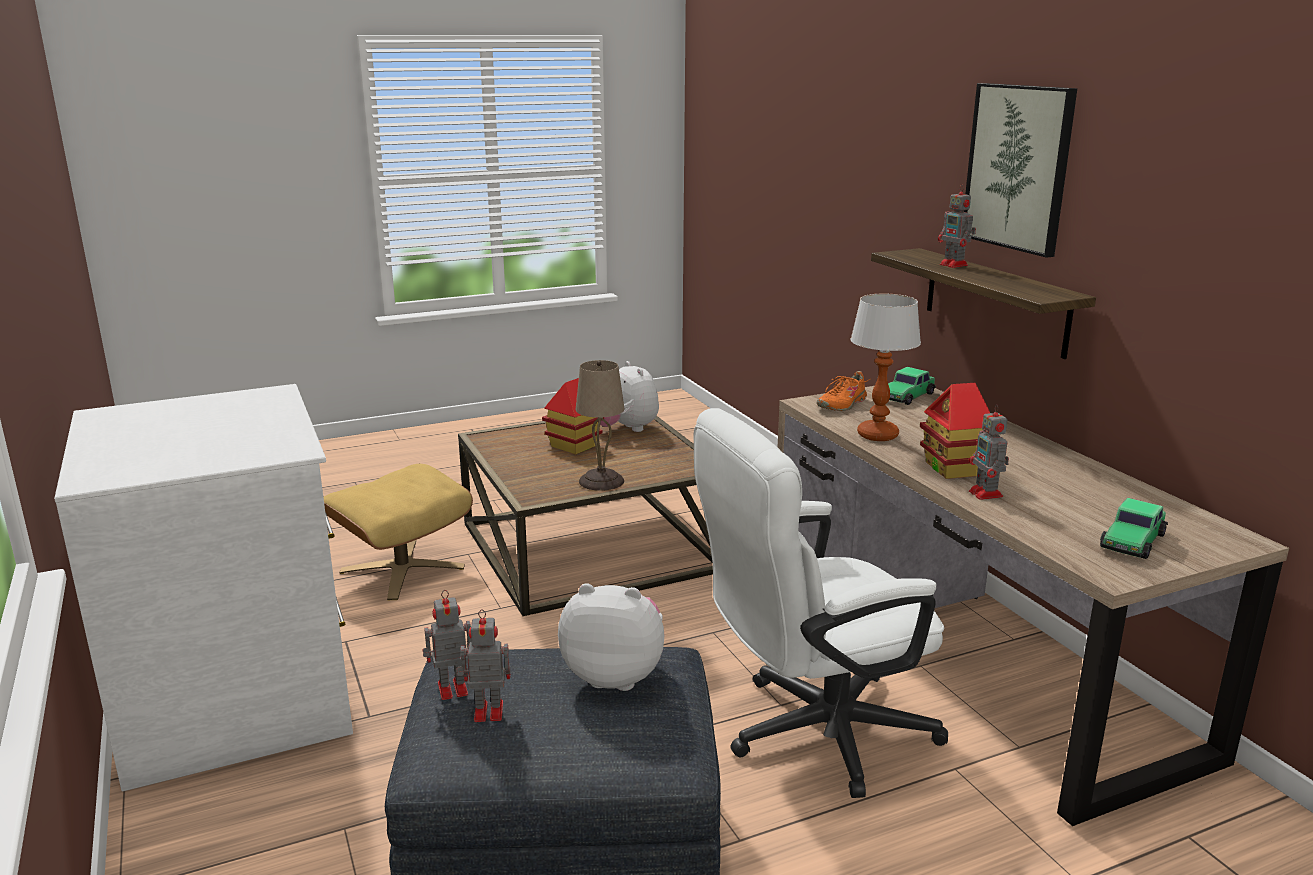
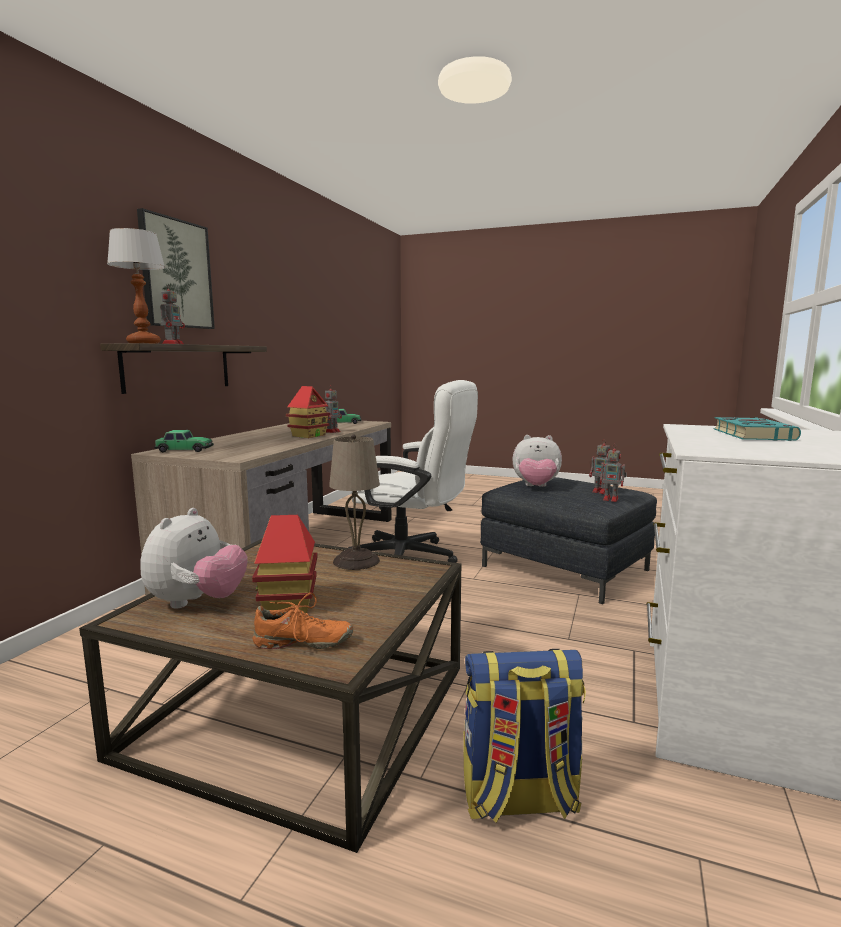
camera: 135 degrees left, 10 degrees down
(221, 441) = (751, 434): none -> turquoise book
(402, 569) = (518, 799): beige ottoman -> backpack
(615, 675) = (536, 487): plush toy -> plush toy turned 45 degrees counterclockwise
(841, 404) = (228, 454): orange shoe -> orange shoe (303, 643)
(877, 435) = (280, 445): table lamp -> table lamp (143, 343)

